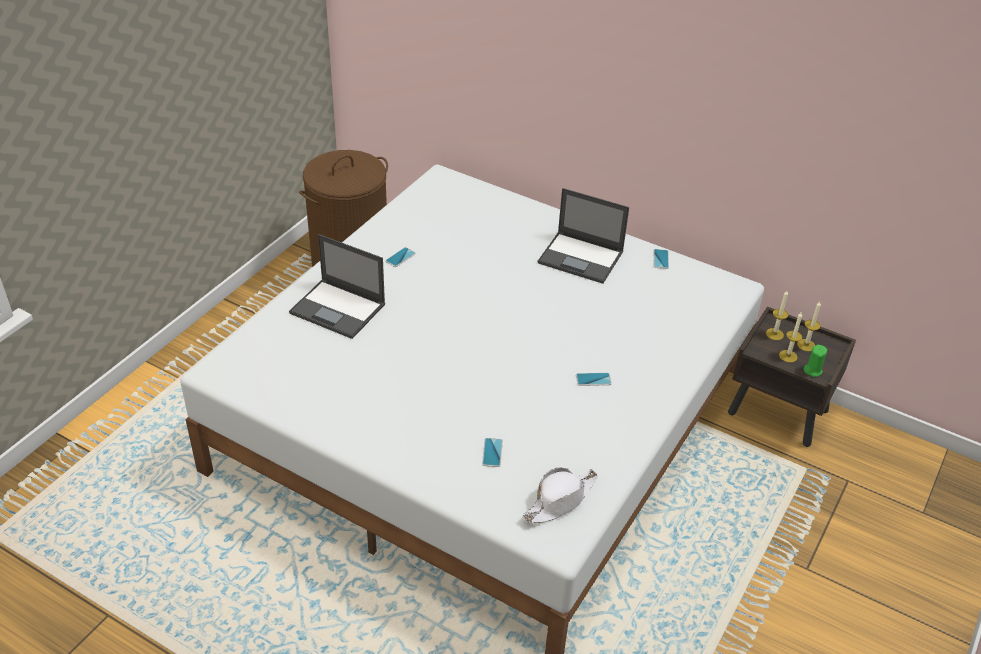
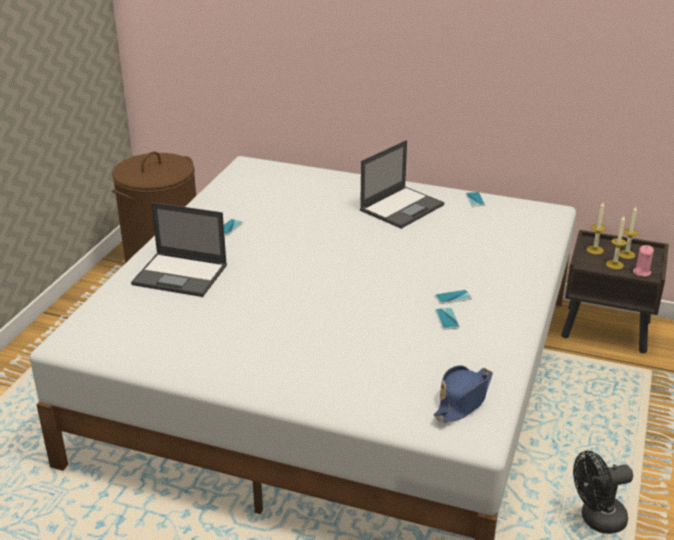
camera: 10 degrees left, 10 degrees down
(492, 453) = (379, 370): phone -> phone (447, 319)
(560, 500) = (463, 400): white hat -> blue hat
(581, 258) = (402, 207): laptop -> laptop turned 60 degrees counterclockwise
(686, 621) = (596, 520): none -> black fan
(812, 370) = (641, 272): green candle -> pink candle

